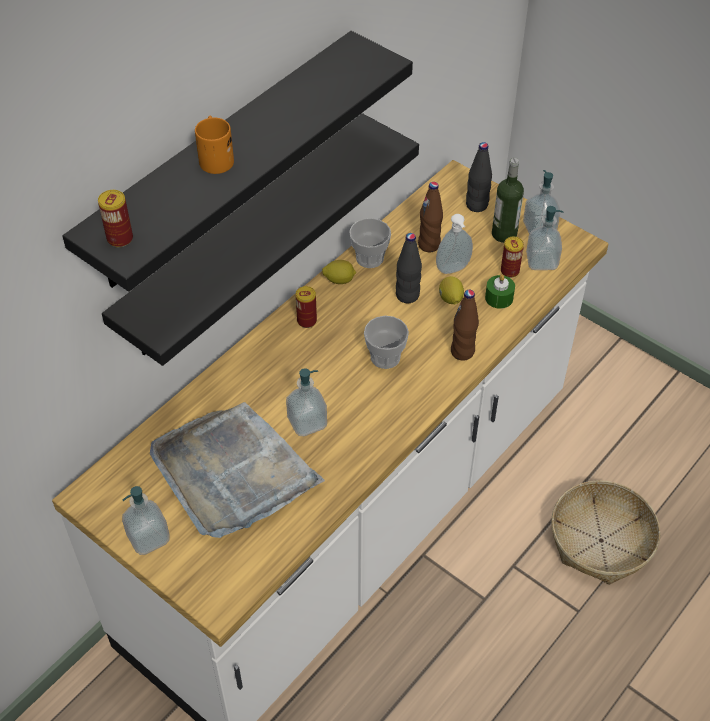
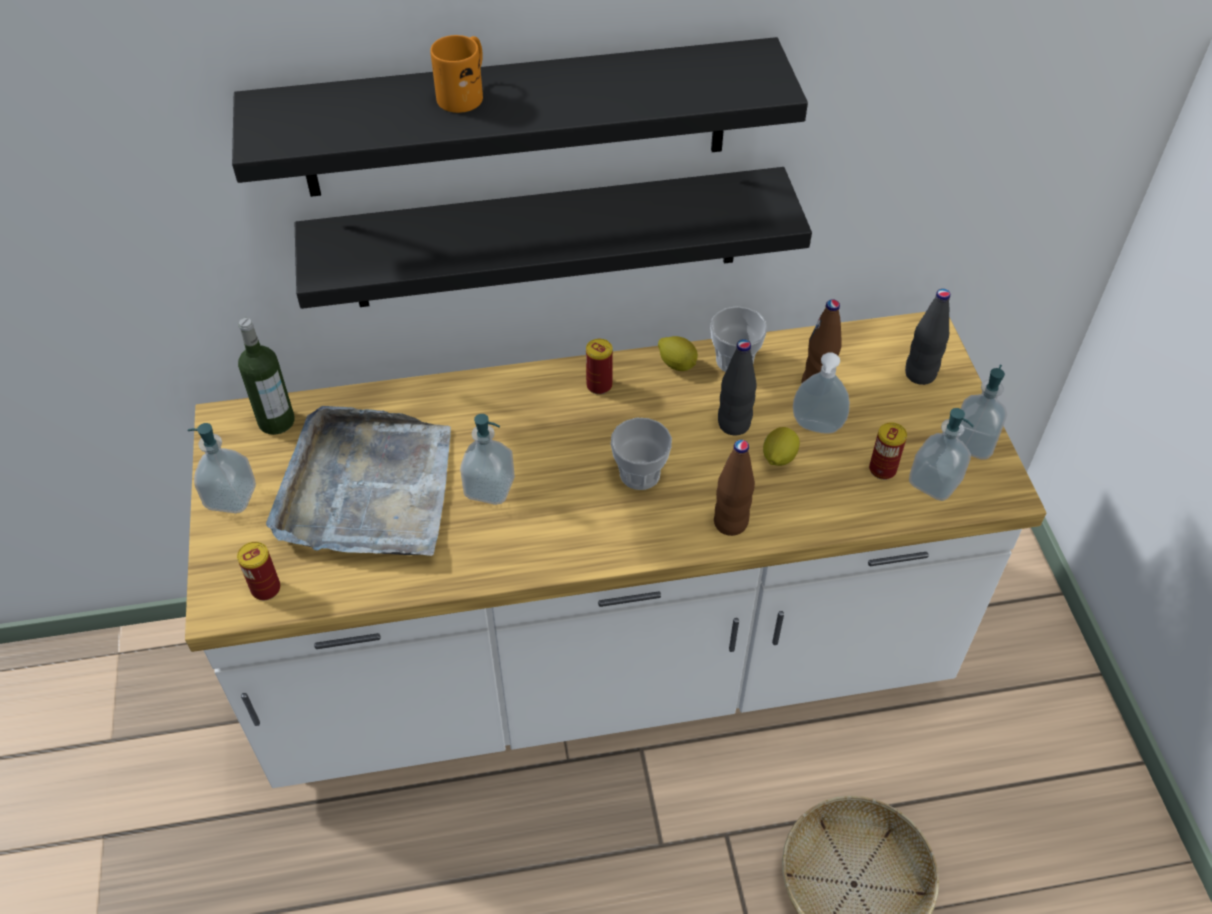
camera: 40 degrees right, 0 degrees up
(120, 238) = (276, 122): can -> can (266, 589)
(499, 298) = (837, 491): green candle -> none
(504, 234) = (919, 425): bottle -> bottle (276, 421)

